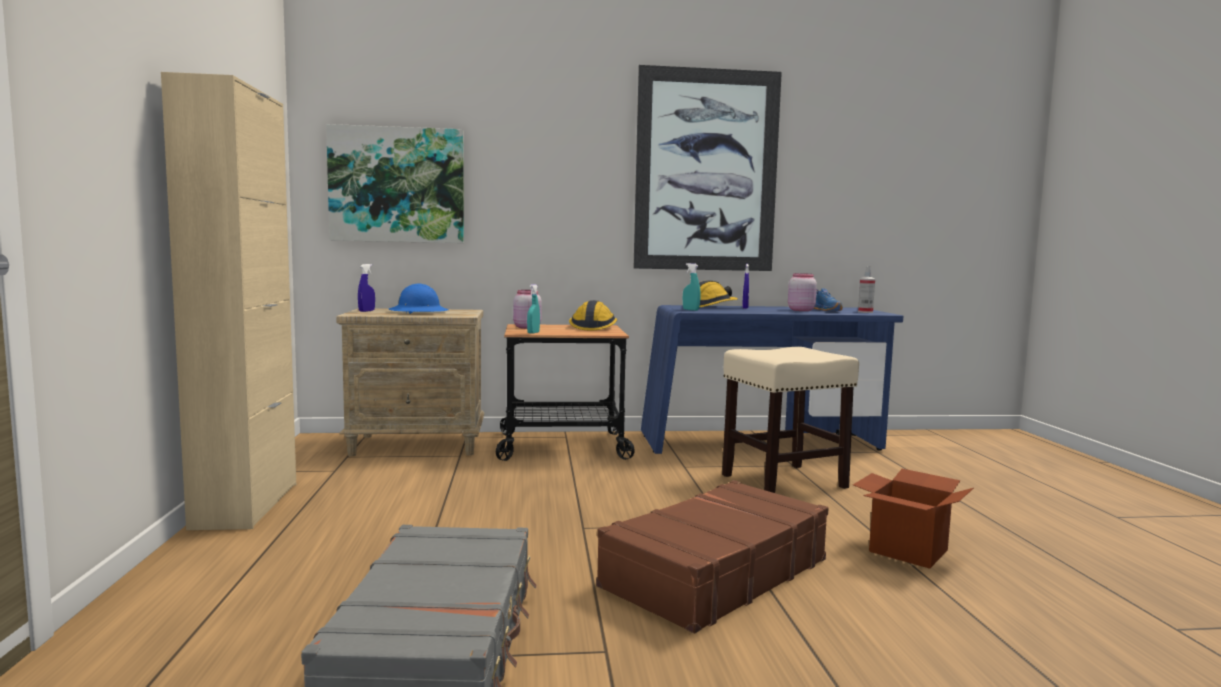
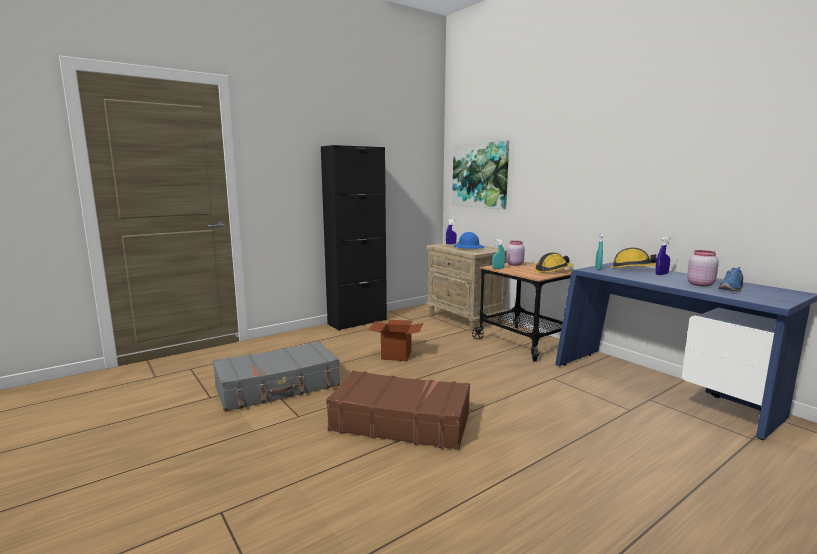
camera: 60 degrees right, 5 degrees up
(246, 505) = (357, 322): beige cabinet -> black cabinet
(706, 171) = (661, 156): picture -> none
(783, 481) = (584, 413): beige stool -> none
(865, 312) = (762, 298): spray bottle -> none
(908, 551) = (519, 480): cardboard box -> cardboard box (396, 355)

